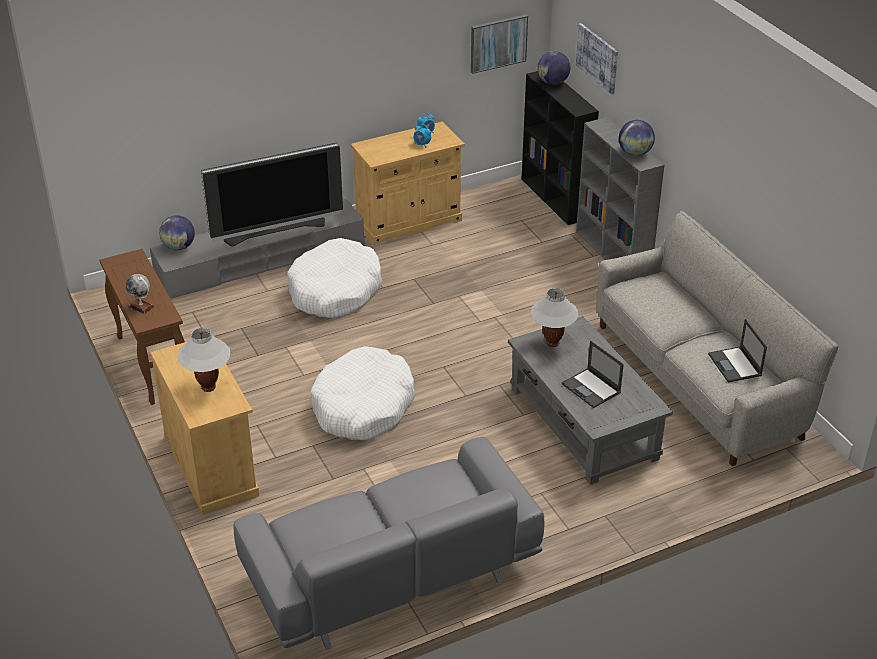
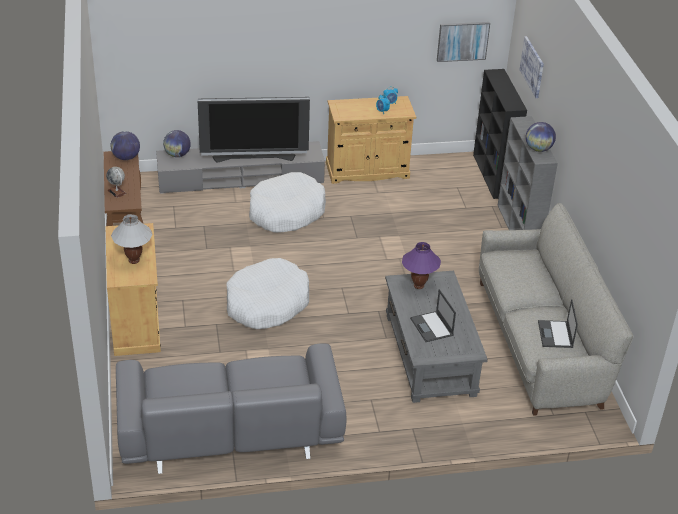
camera: 15 degrees right, 0 degrees up
(552, 343) = (419, 286): white table lamp -> purple table lamp
(553, 82) = (502, 80): globe -> globe (126, 157)

